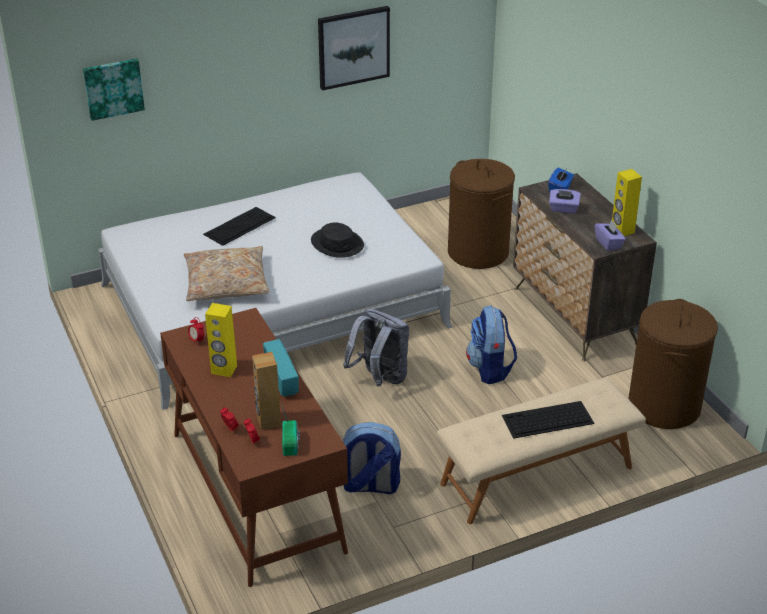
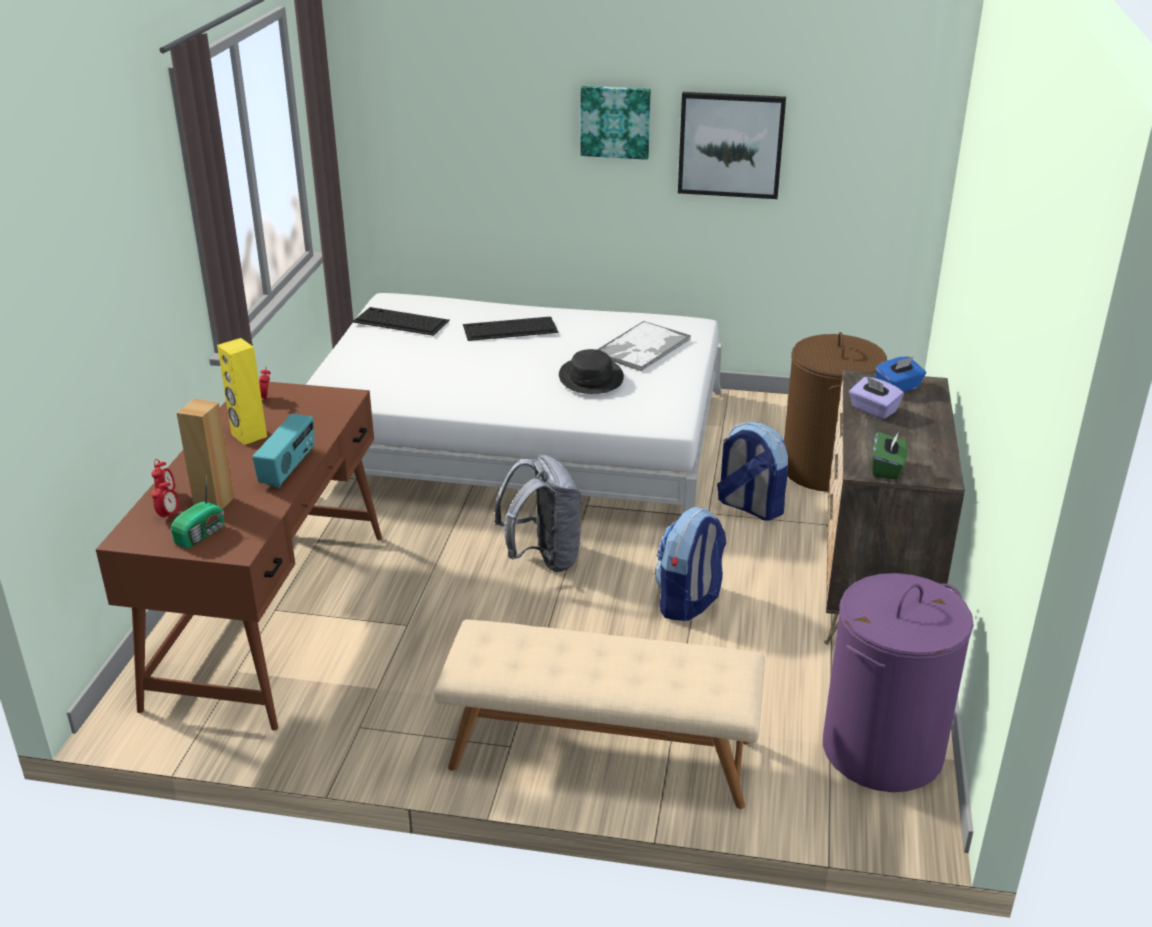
camera: 35 degrees right, 5 degrees down
(113, 88) = (411, 120): picture -> picture (615, 121)
(226, 283) = (424, 376): beige pillow -> none
(341, 210) = (642, 347): none -> tray
(370, 486) = (390, 668): backpack -> backpack (749, 507)
(547, 420) = (605, 667): keyboard -> keyboard (400, 321)
(608, 243) = (887, 468): purple tissue box -> green tissue box
(622, 230) = (928, 460): yellow speaker -> none
(664, 406) = (882, 750): brown laundry basket -> purple laundry basket

